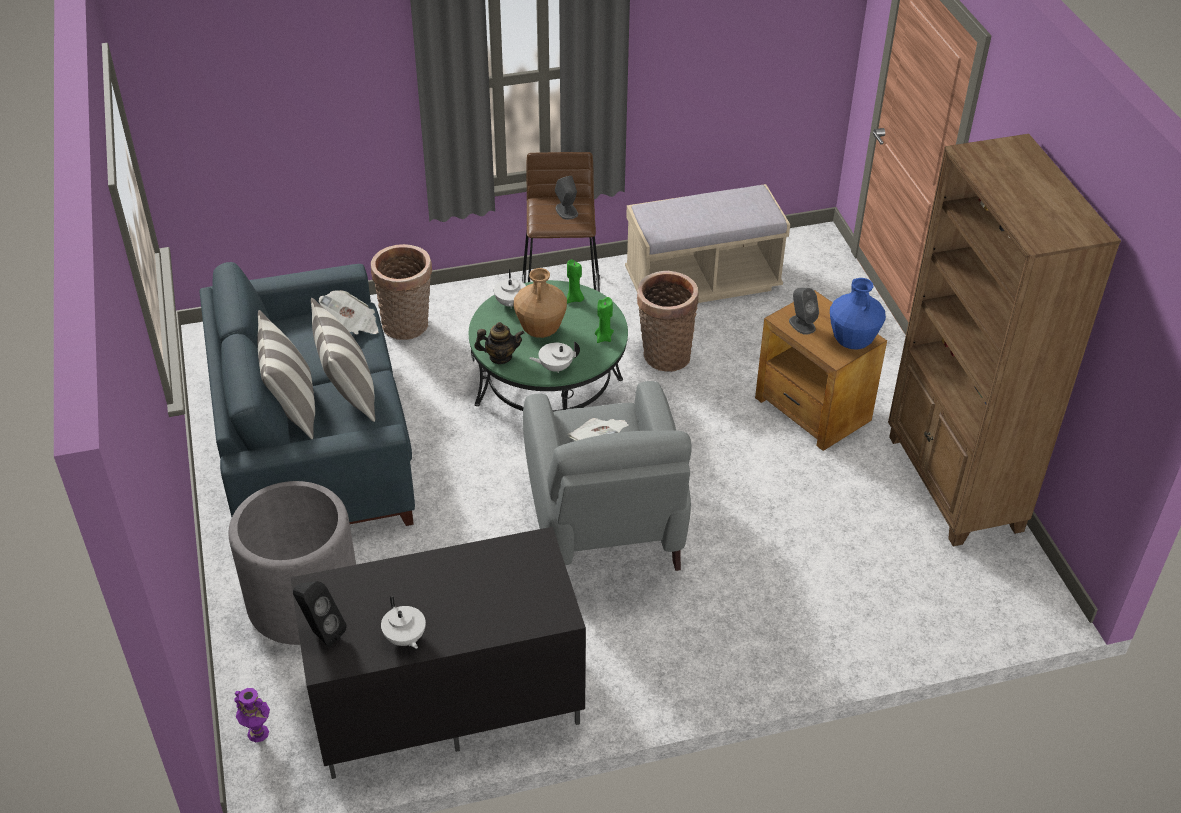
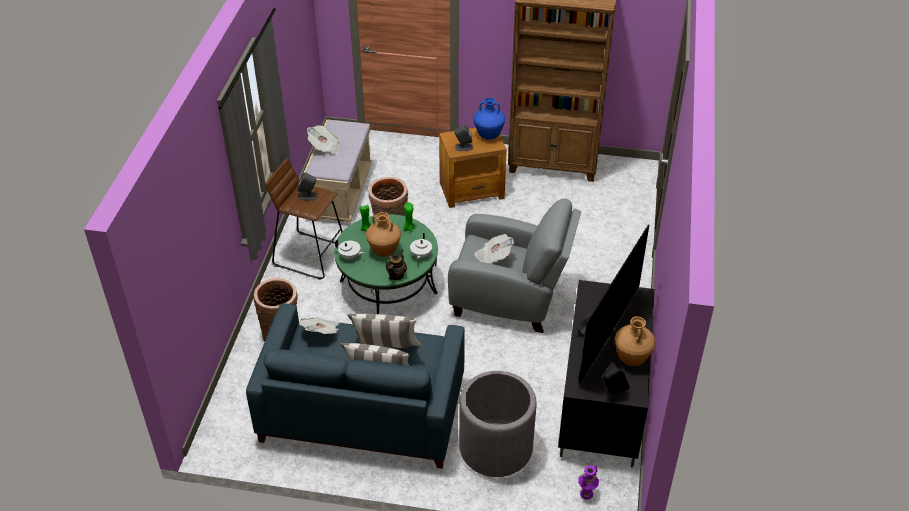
camera: 65 degrees left, 0 degrees up
(405, 638) = (632, 359): white teapot -> brown vase
(445, 586) = (602, 333): none -> television
(699, 201) = (325, 147): none -> newspaper

